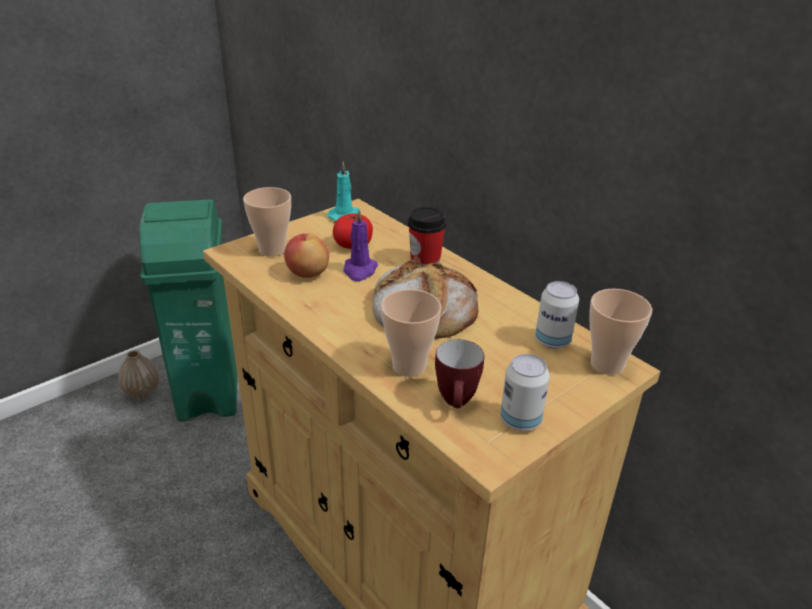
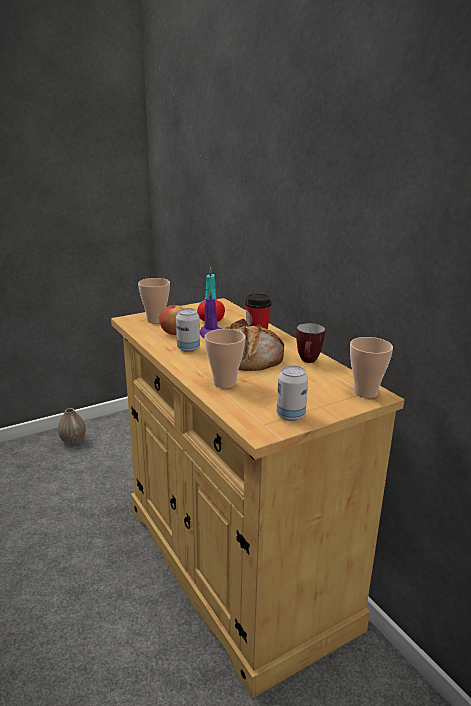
camera: 10 degrees right, 10 degrees down
(210, 388) = (120, 442): green trash can -> none
(457, 404) = (250, 404): mug -> mug (308, 362)
(552, 341) = (330, 378): can -> can (188, 348)

